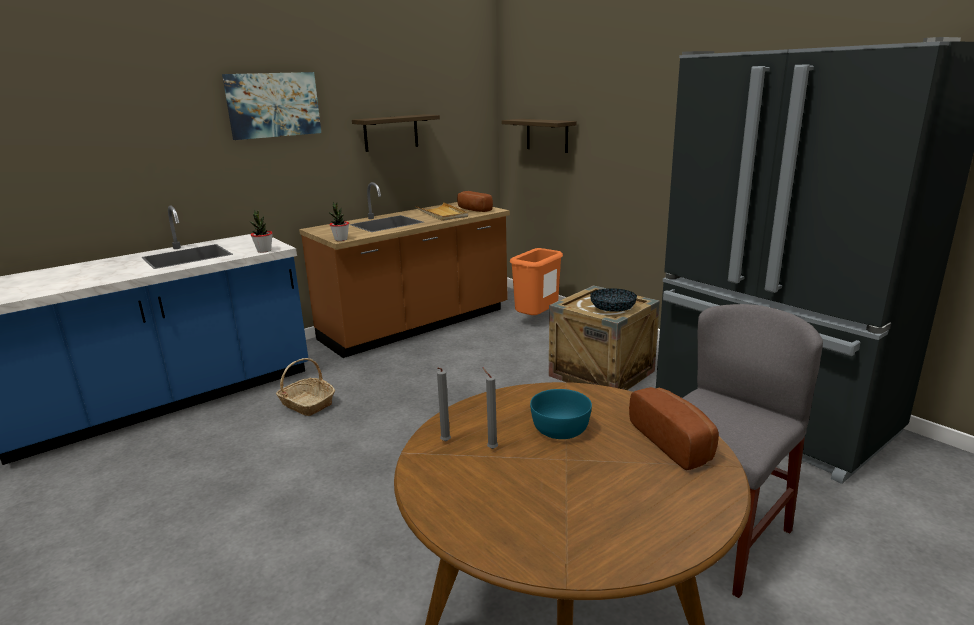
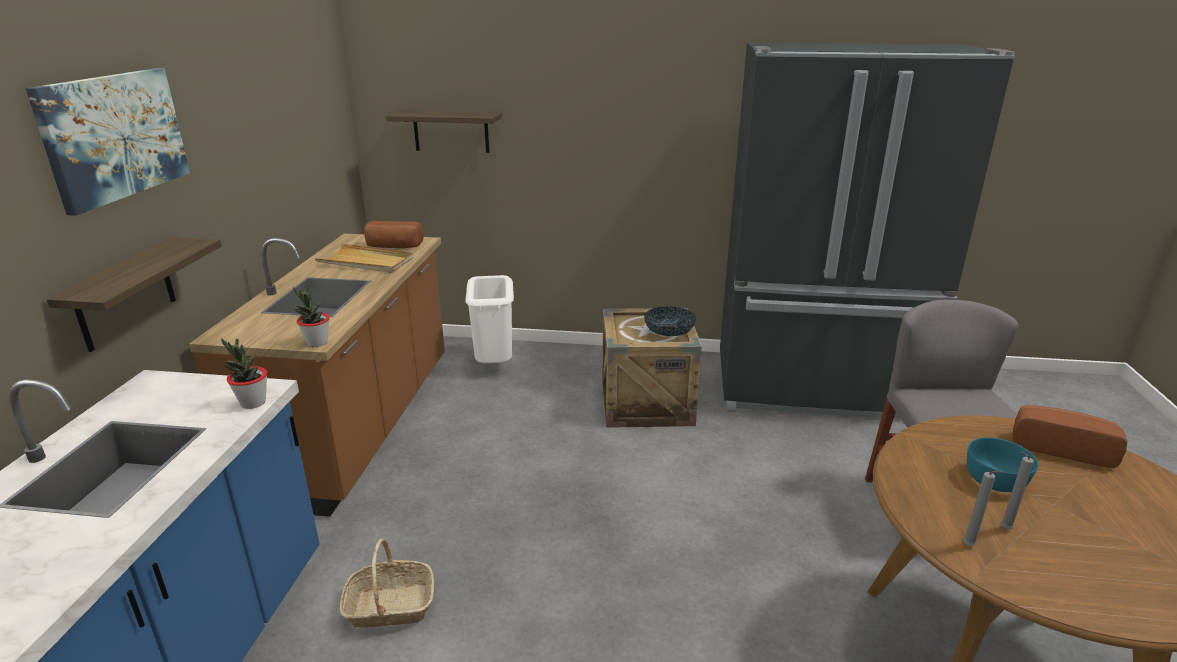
camera: 45 degrees left, 5 degrees up
(391, 133) = (260, 154): shelf -> shelf (125, 295)
(537, 320) = (495, 366): orange trash can -> white trash can

